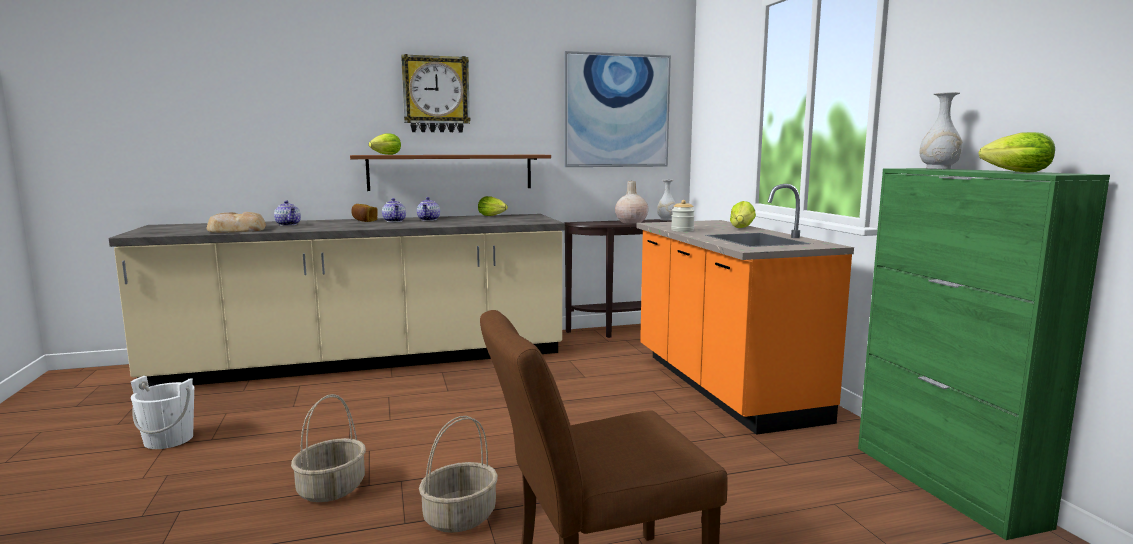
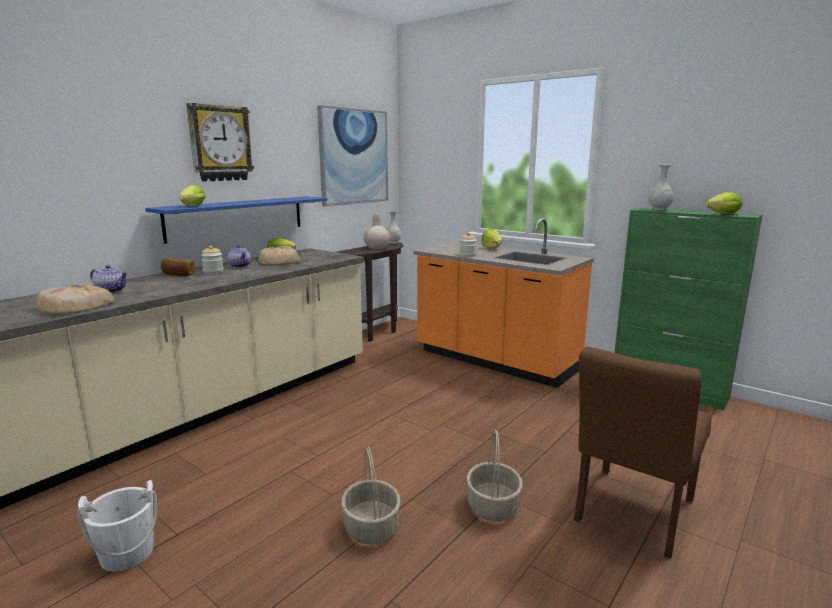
camera: 35 degrees left, 5 degrees up
(395, 221) = (213, 272): teapot -> jar
(451, 172) = (237, 217): brown shelf -> blue shelf
(473, 219) = (279, 261): none -> bread

